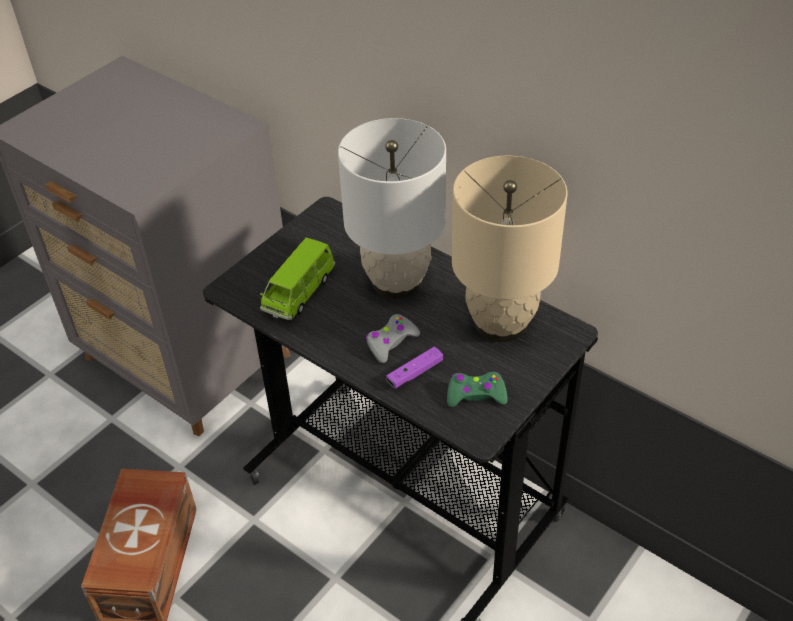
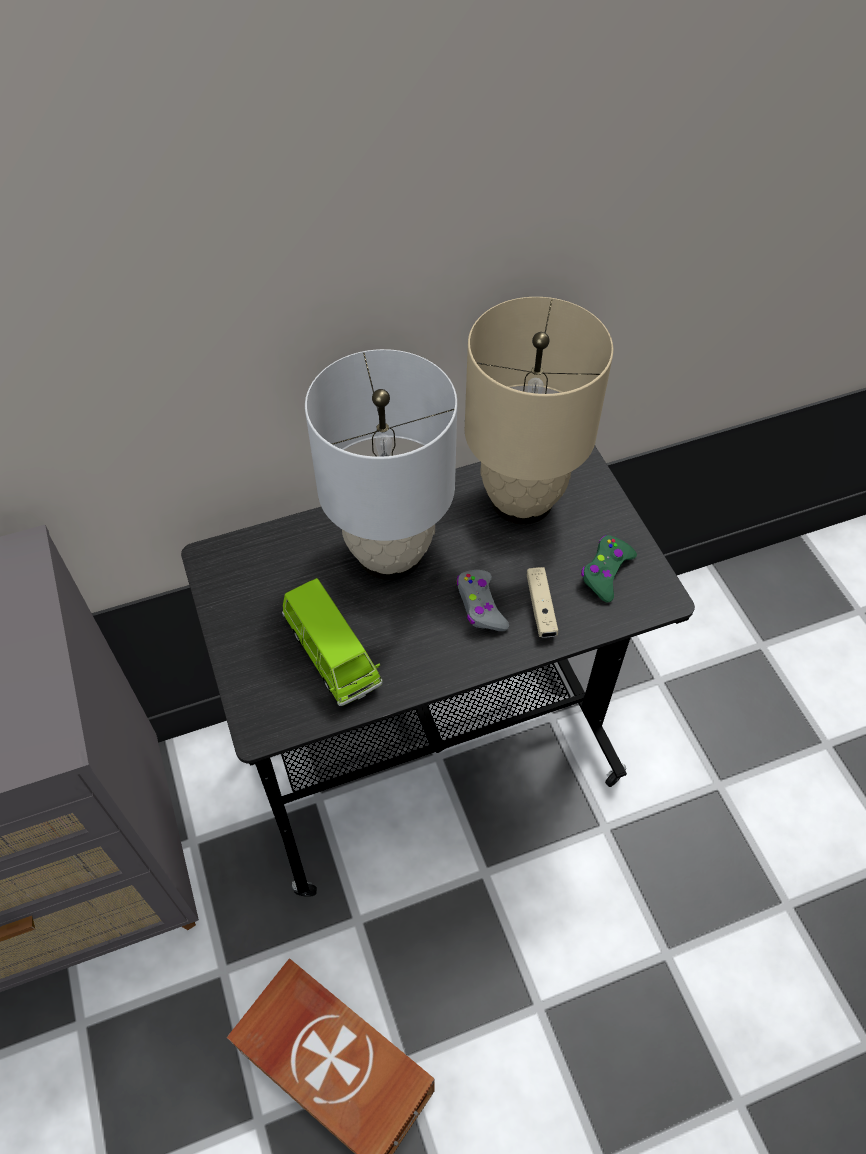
camera: 60 degrees left, 10 degrees up
(415, 373) = (541, 607): purple game controller -> beige game controller

